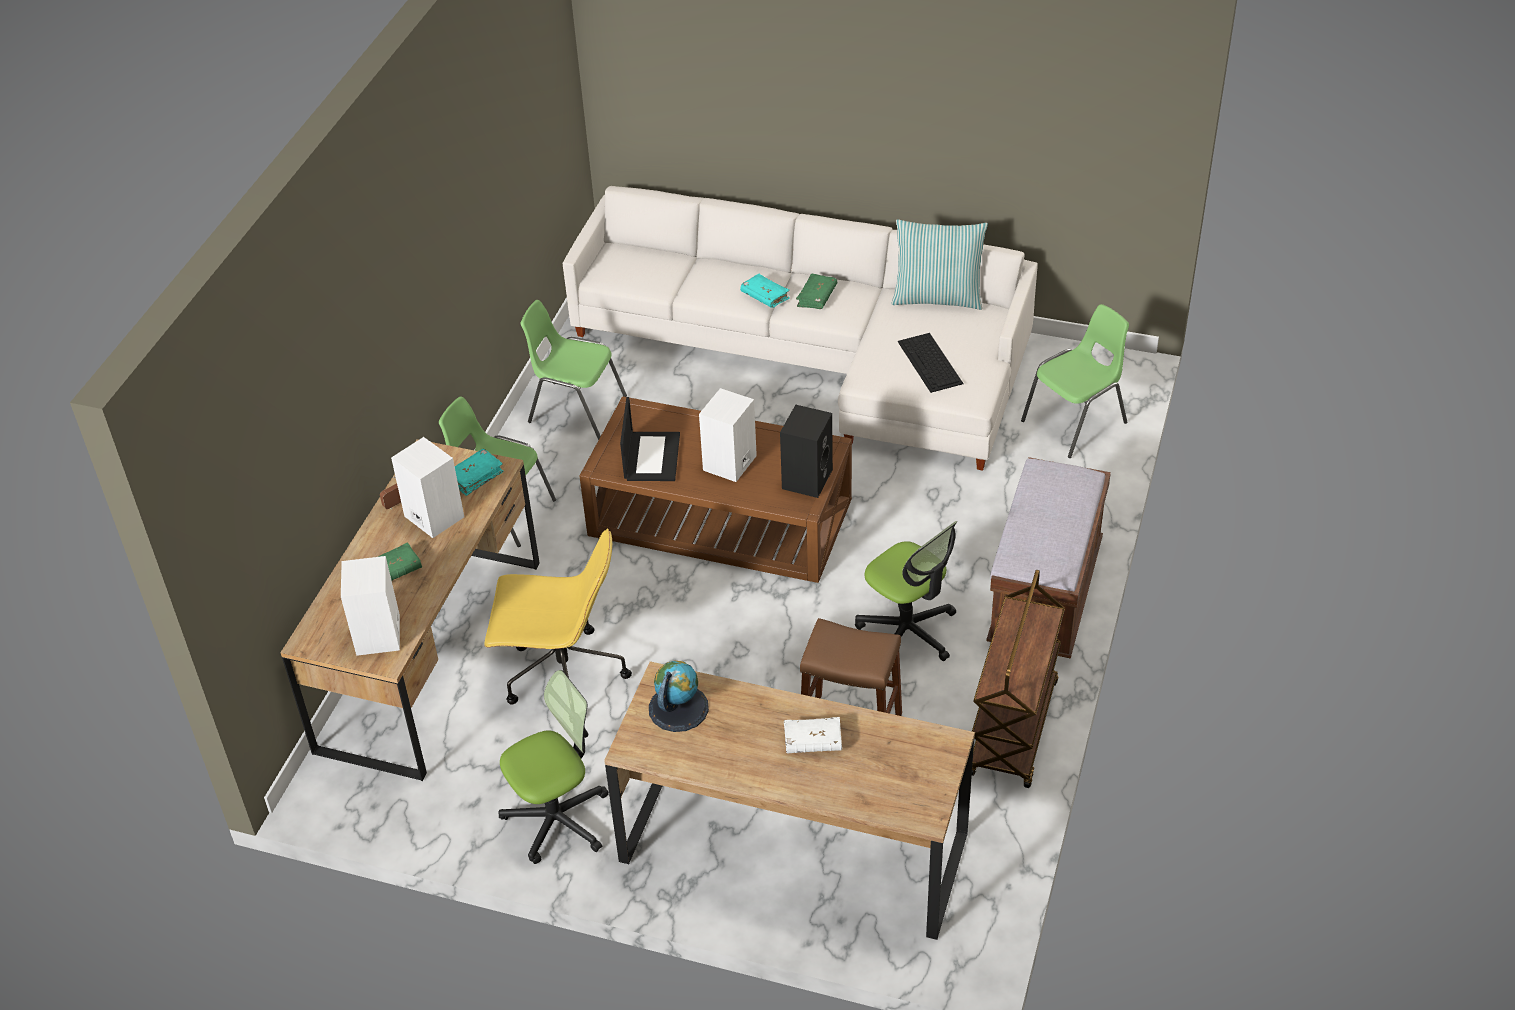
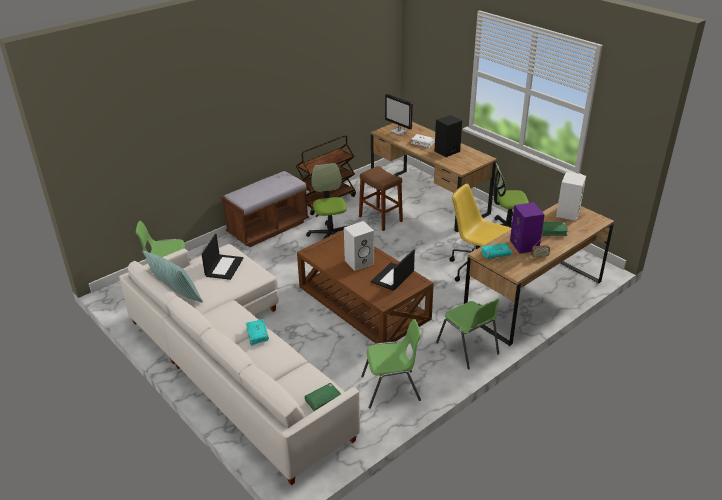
camera: 150 degrees left, 10 degrees down
(432, 516) = (525, 245): white speaker -> purple speaker
(576, 409) = (391, 389): green chair -> green chair turned 60 degrees counterclockwise
(678, 708) = (461, 161): globe -> none
(806, 478) = (333, 244): black speaker -> black speaker (447, 151)
(816, 297) = (232, 322): green book -> green book (323, 400)
(906, 764) = (399, 131): none -> monitor
(930, 363) = (224, 267): keyboard -> laptop

